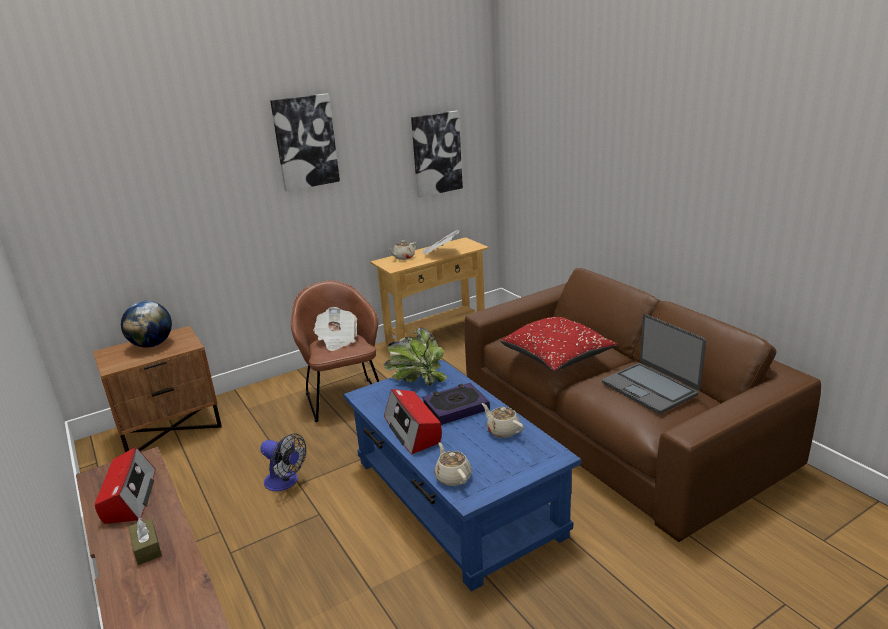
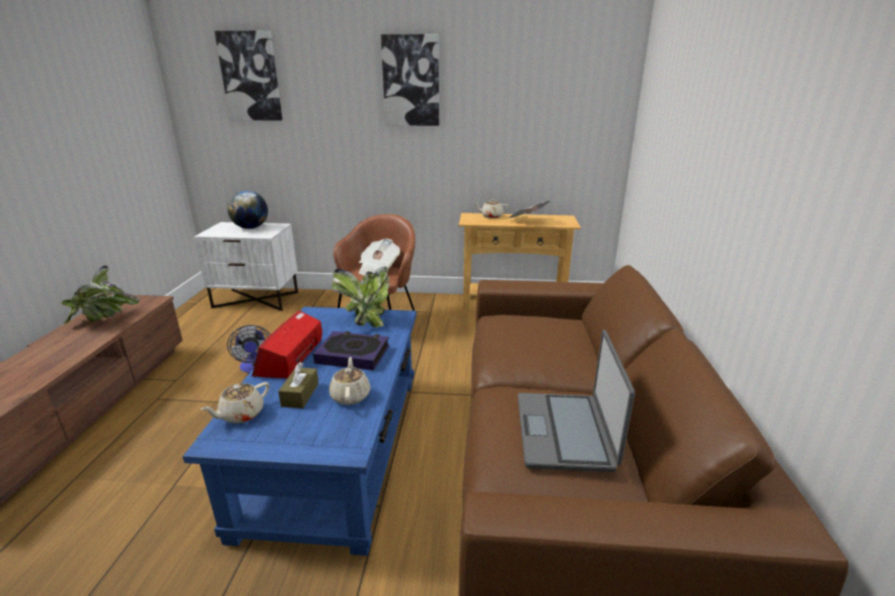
camera: 35 degrees right, 0 degrees up
(129, 497) = (104, 320): radio -> potted plant
(147, 548) = (48, 357): brown tissue box -> brown tissue box (300, 395)
(170, 429) = (257, 299): brown nightstand -> white nightstand
(436, 153) = (553, 117): picture -> picture (250, 76)
(453, 477) = (241, 414): beige teapot -> beige teapot turned 150 degrees counterclockwise
(557, 357) = (517, 352): red pillow -> none

